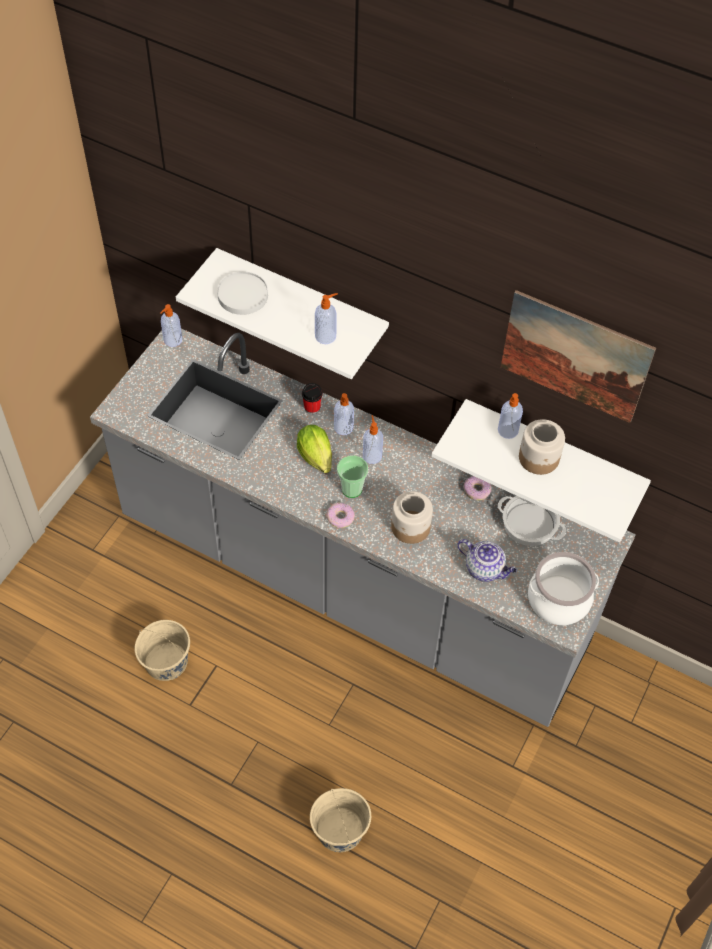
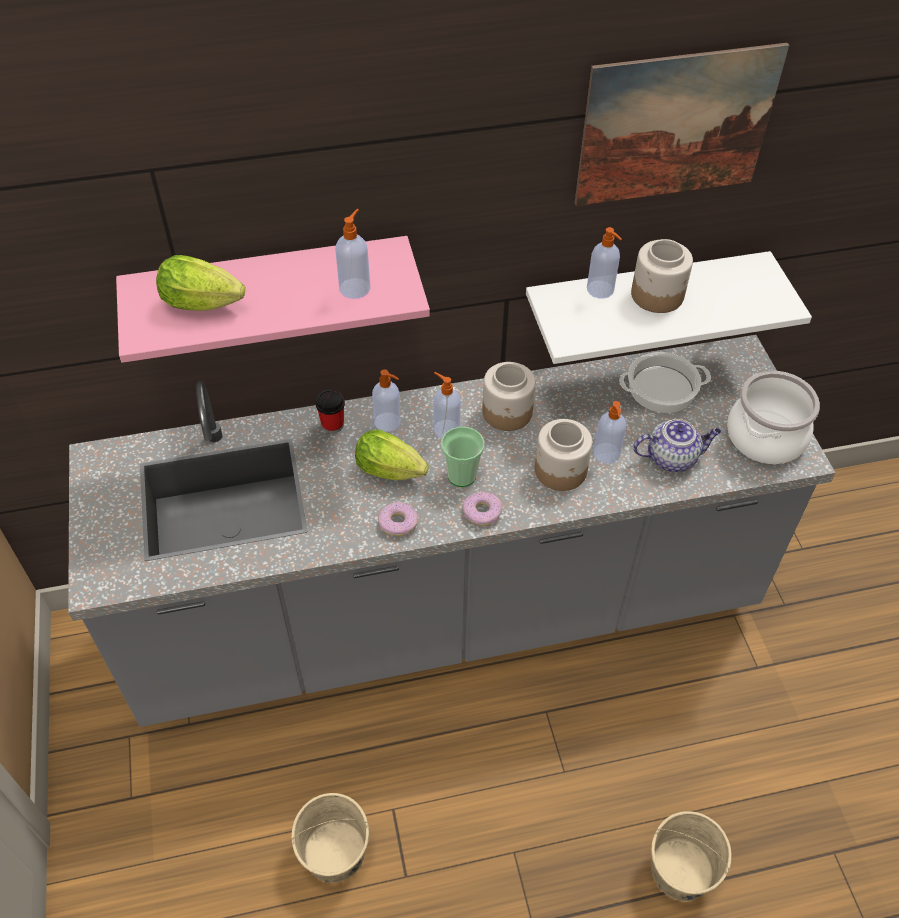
camera: 40 degrees left, 5 degrees down
(172, 340) = (94, 460): soap dispenser -> soap dispenser (606, 454)
(243, 295) = (206, 304): white plate -> lettuce
(301, 304) = (270, 289): white shelf -> pink shelf
(418, 471) = (507, 412): none -> jar
(477, 490) = (581, 392): donut -> donut (398, 523)

